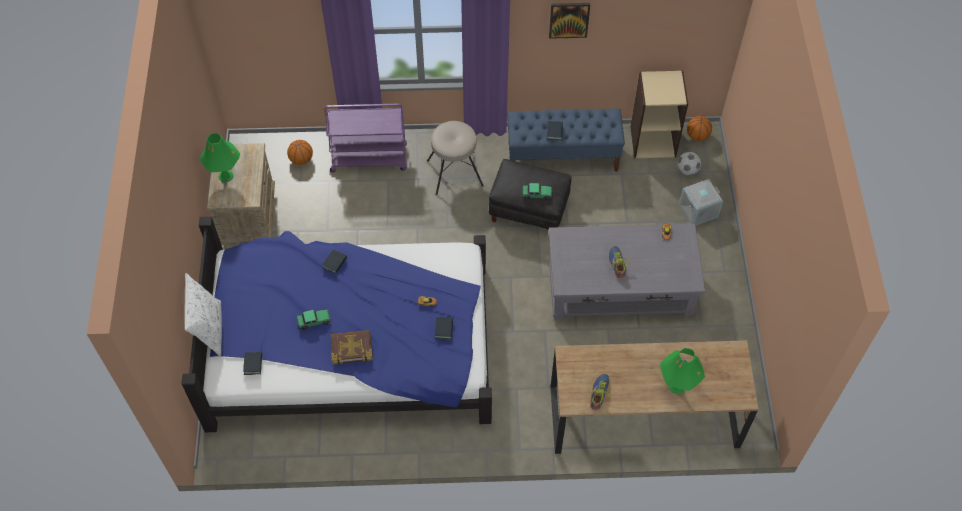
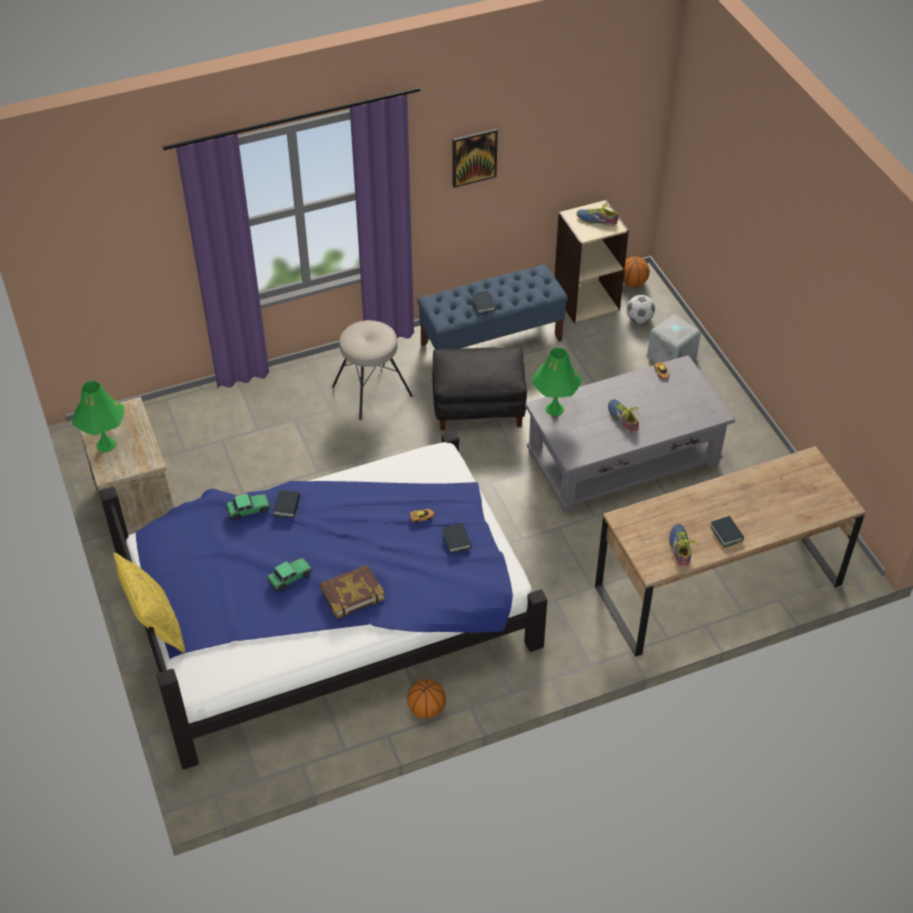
camera: 20 degrees left, 10 degrees down
(209, 329) = (156, 626): white pillow -> yellow pillow
(253, 364) = (233, 649): book -> book (726, 533)
(301, 160) = (175, 426): basketball -> basketball (426, 709)
(369, 158) = (260, 402): purple cart -> none
(537, 194) = (492, 374): toy car -> toy car (248, 509)
(666, 87) = (597, 220): none -> shoe
(677, 386) = (764, 515): green table lamp -> green table lamp (554, 409)

